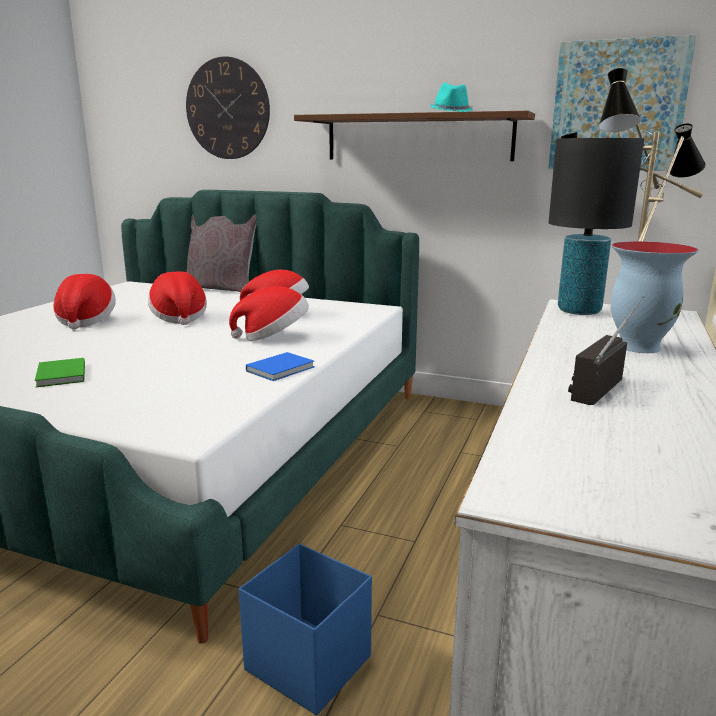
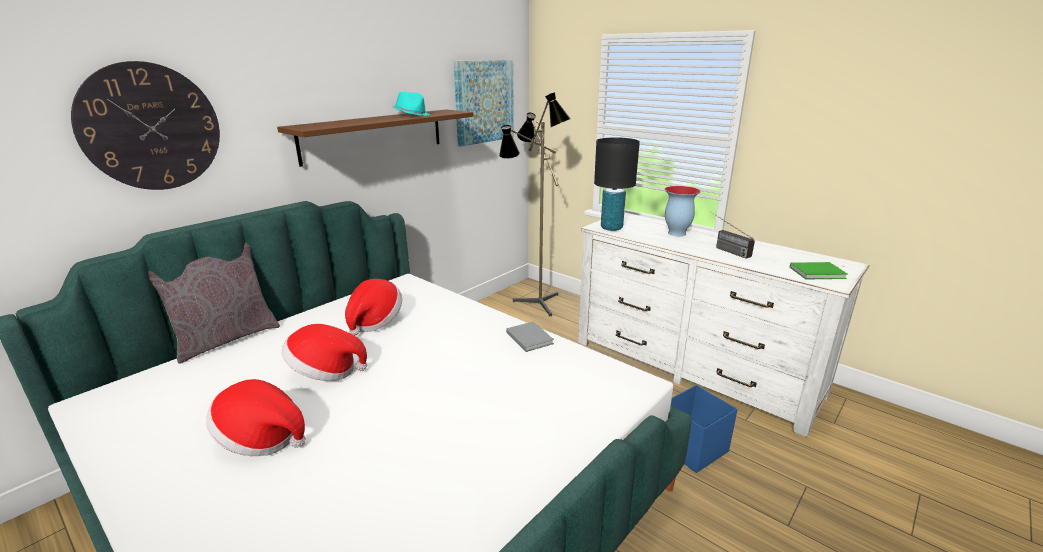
camera: 70 degrees left, 5 degrees up
(60, 375) = (477, 448): green book -> green book (818, 273)
(273, 337) = (445, 331): hat -> none
(282, 369) = (529, 337): blue book -> grey book

